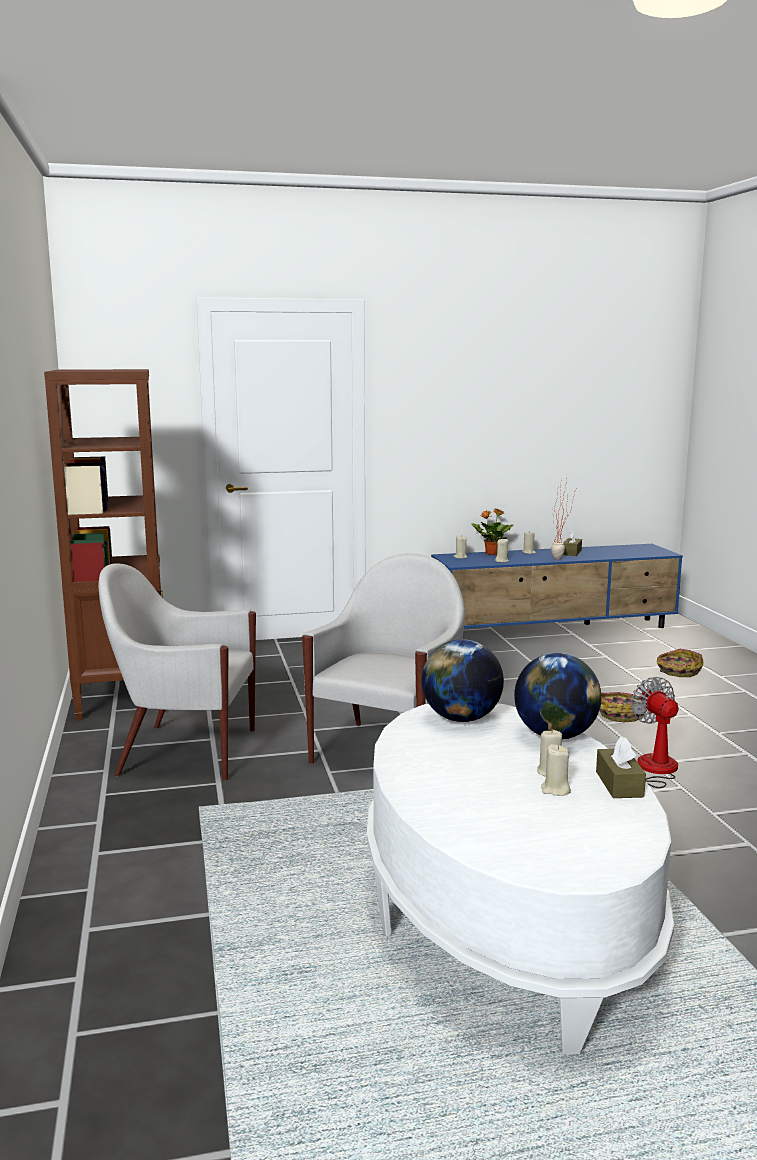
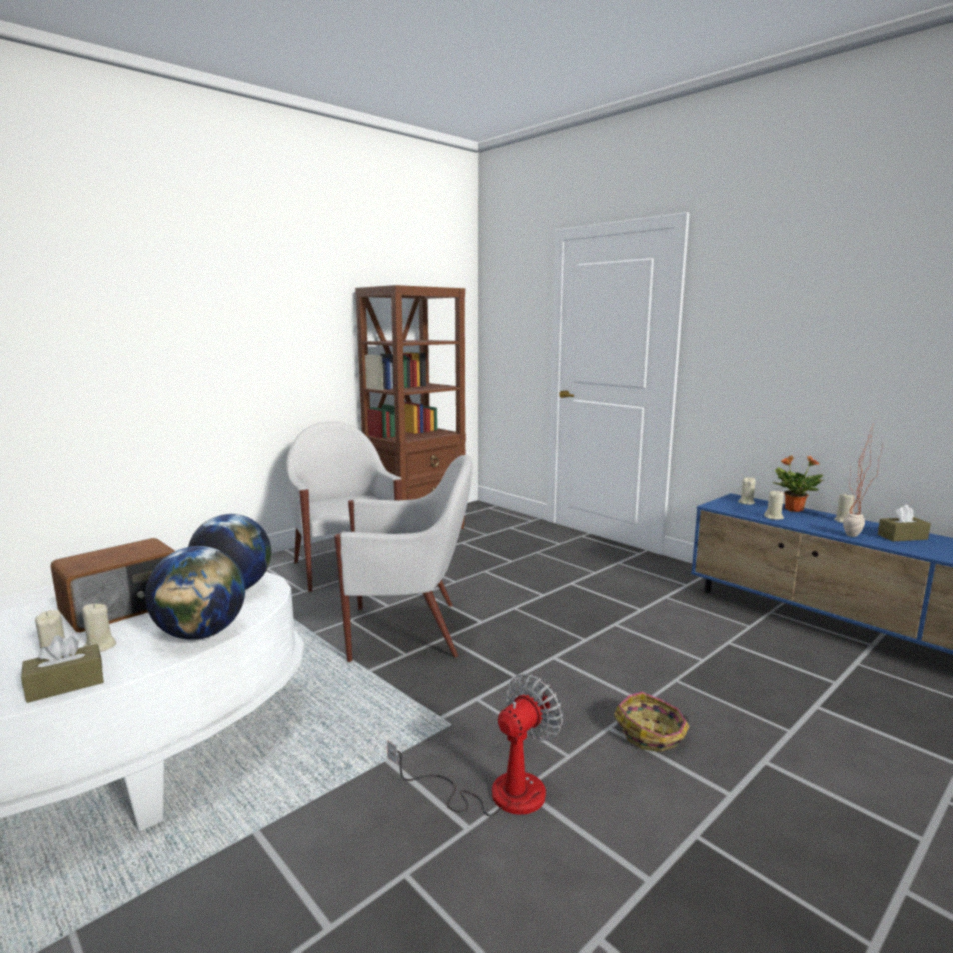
camera: 60 degrees right, 0 degrees up
(461, 762) = (124, 608): none -> radio
(678, 671) = (887, 752): basket -> none

